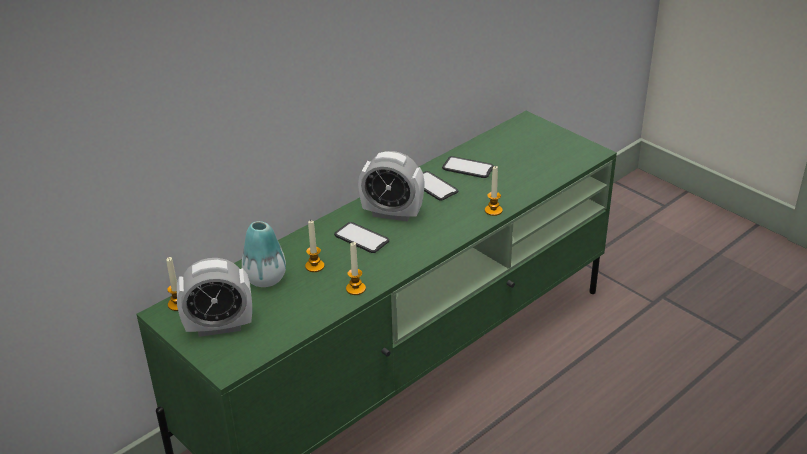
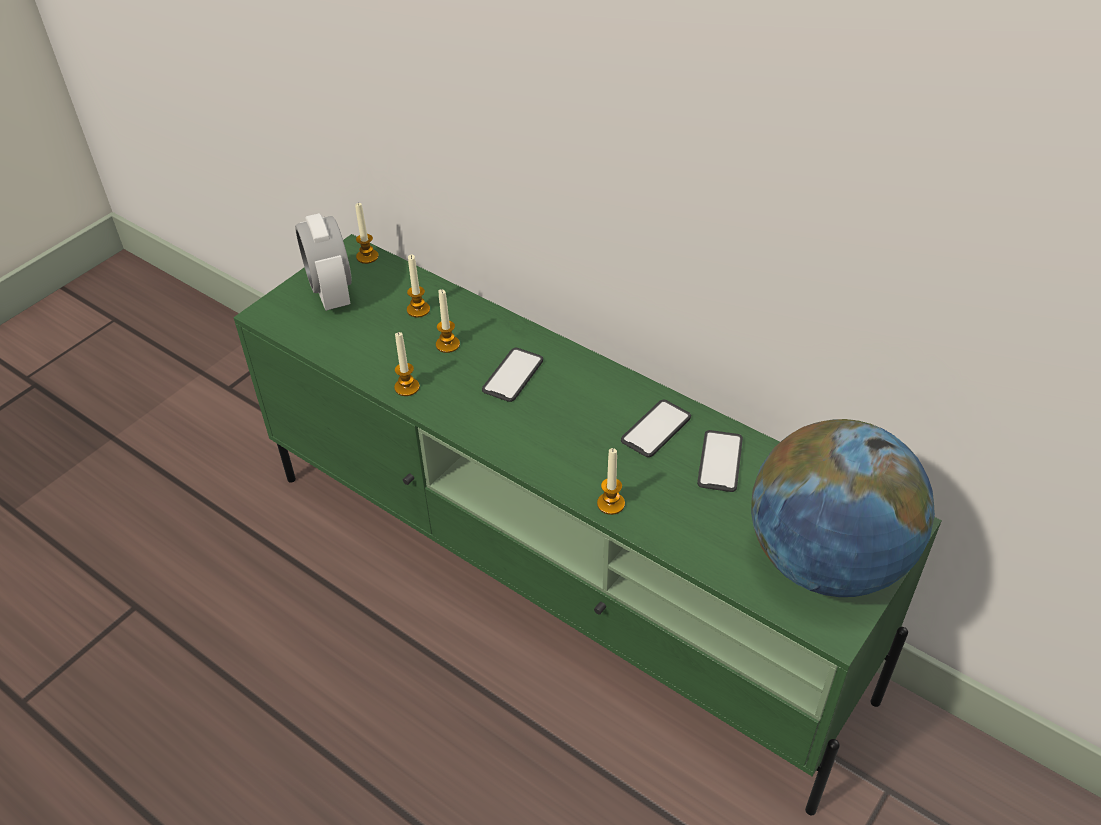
camera: 80 degrees right, 10 degrees up
(265, 279) = (418, 310): vase -> candle
(392, 213) = (576, 396): alarm clock -> none
(549, 146) = (826, 560): none -> globe

